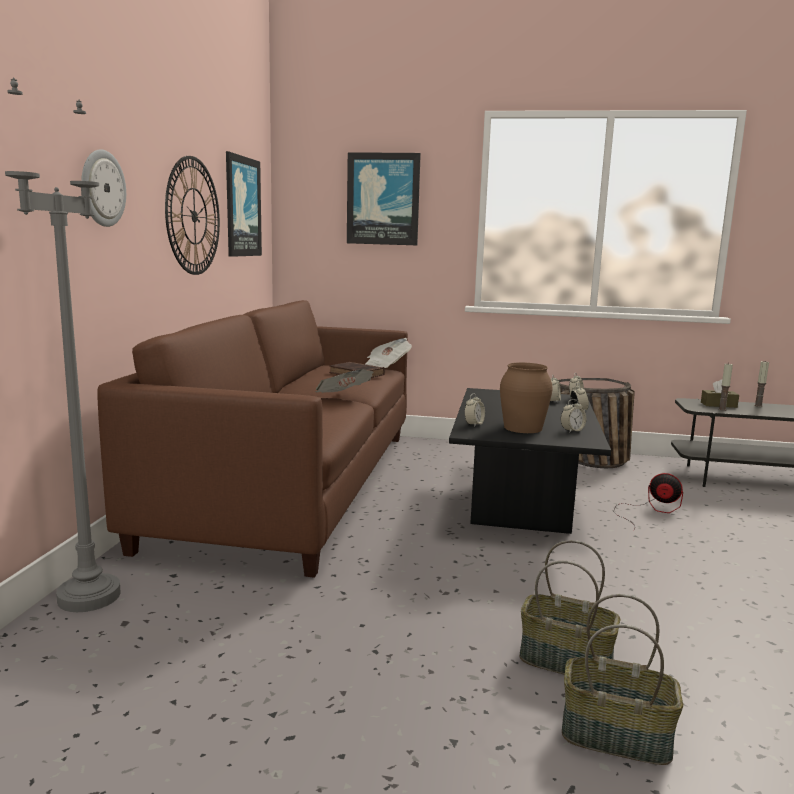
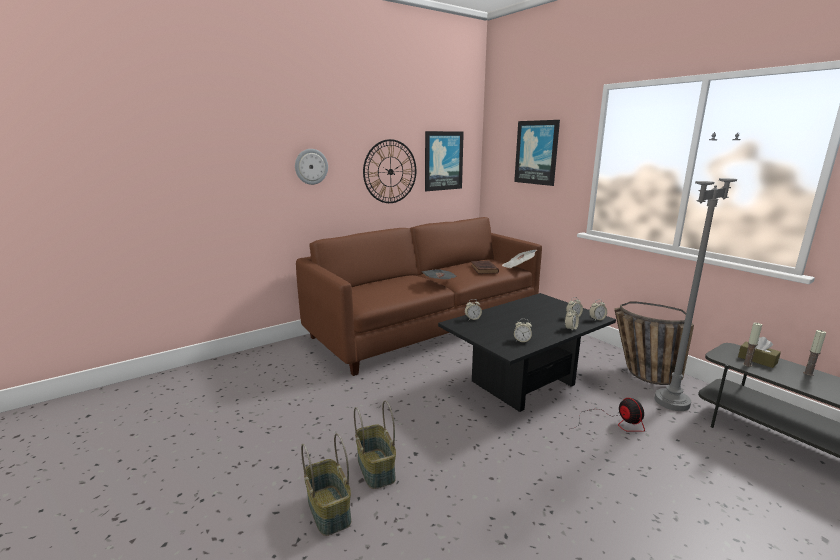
camera: 45 degrees right, 5 degrees up
(89, 596) = (277, 349): grey floor lamp -> grey floor lamp (671, 401)
(523, 428) = (495, 329): brown vase -> none

